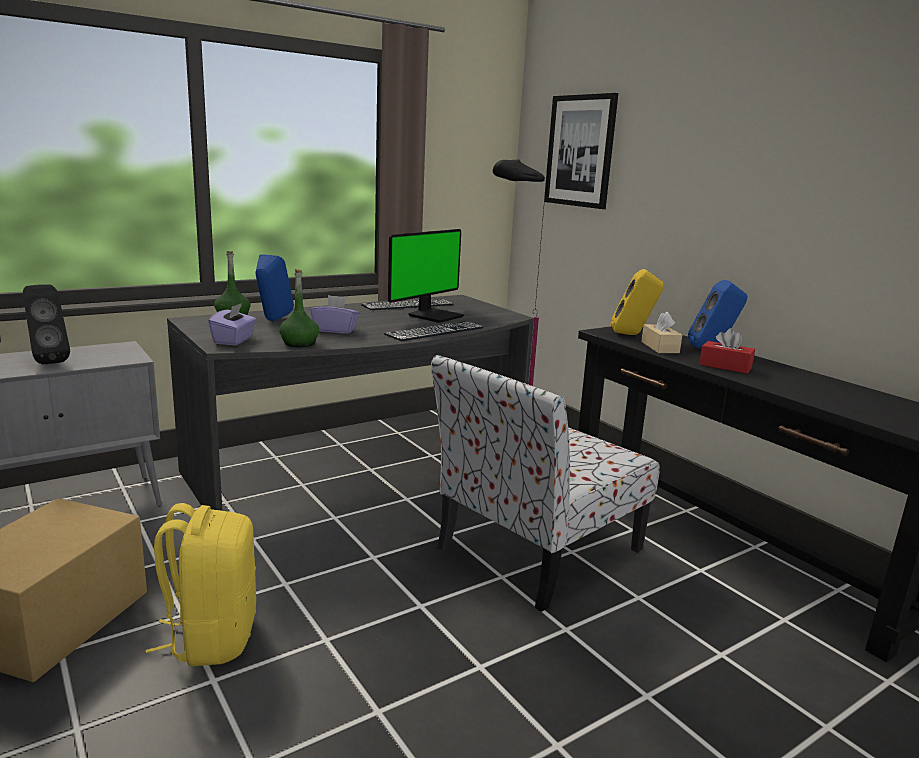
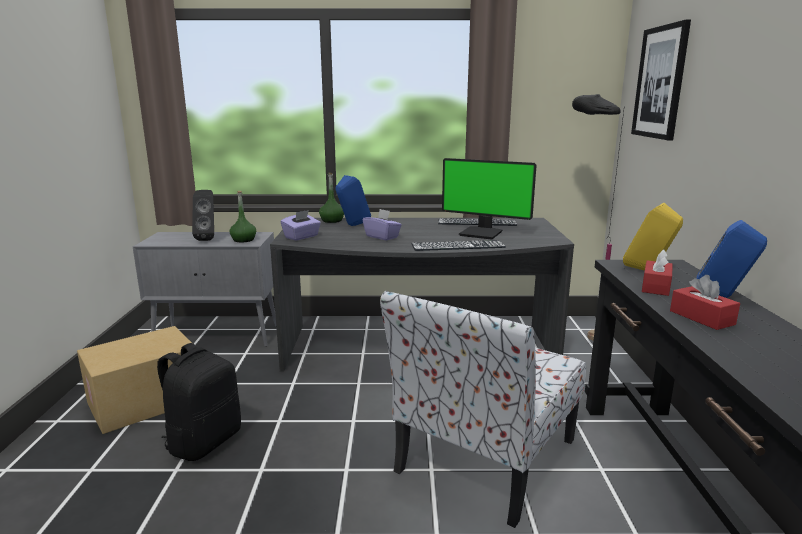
camera: 35 degrees right, 0 degrees up
(212, 637) = (204, 441): yellow backpack -> black backpack
(299, 343) = (338, 244): green bottle -> green bottle (244, 240)
(434, 316) = (482, 233): monitor -> monitor turned 45 degrees clockwise
(536, 551) = (484, 458): chair -> chair turned 45 degrees counterclockwise
(659, 347) = (655, 286): beige tissue box -> red tissue box

